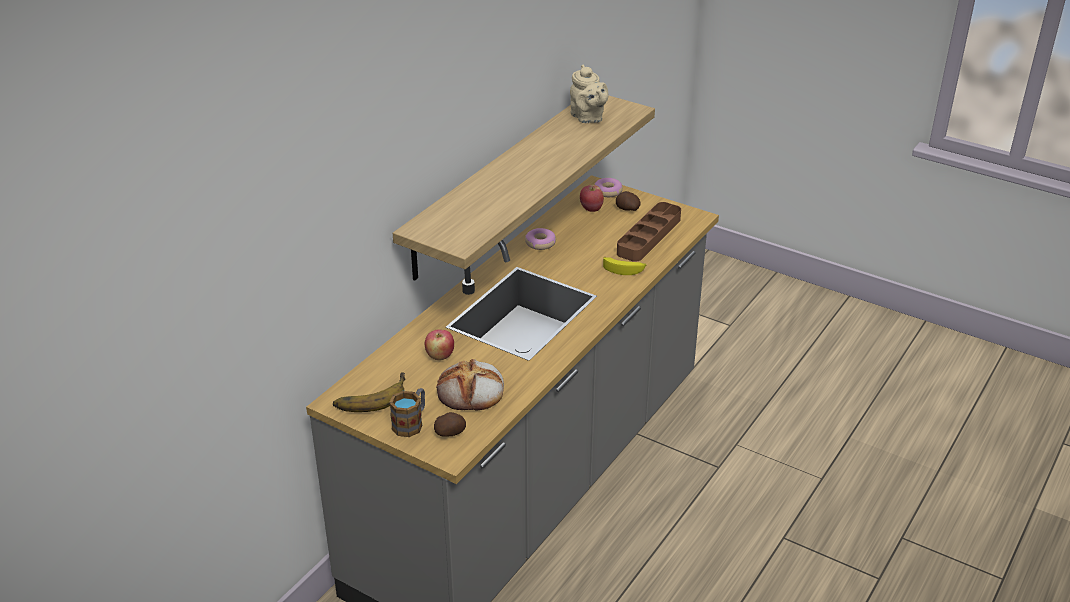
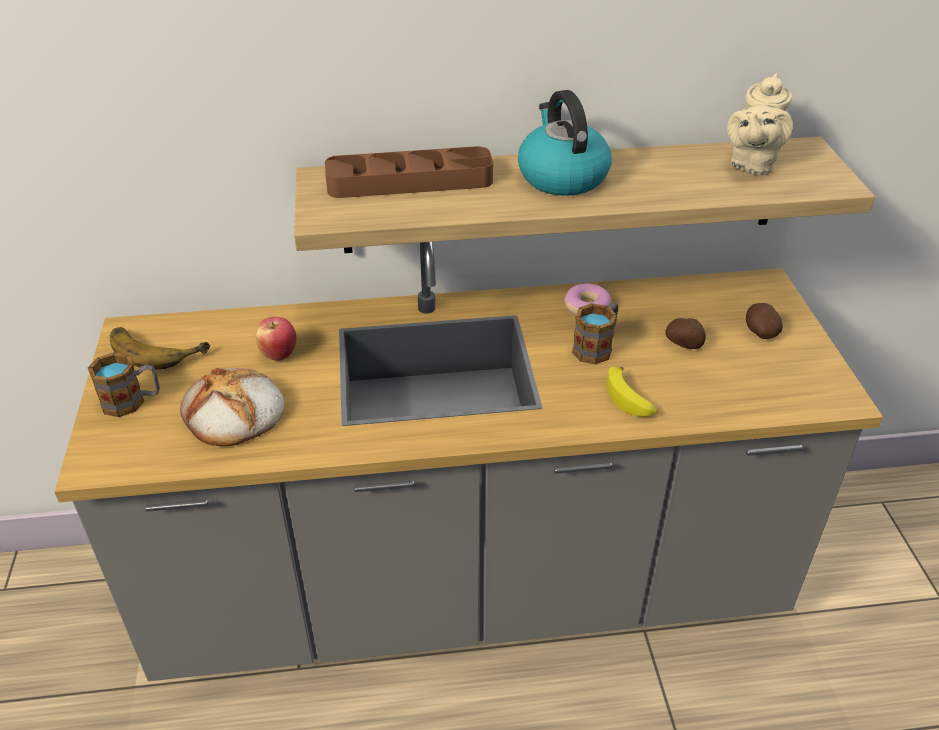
camera: 50 degrees right, 5 degrees up
(450, 433) = (136, 441): potato -> potato (684, 344)
(524, 167) = (561, 176): none -> kettle
(575, 257) = (597, 346): none -> mug
(591, 209) = (714, 305): apple -> none
(607, 191) = (770, 297): donut -> none
(649, 236) = (732, 381): brown tray -> brown tray (409, 181)

